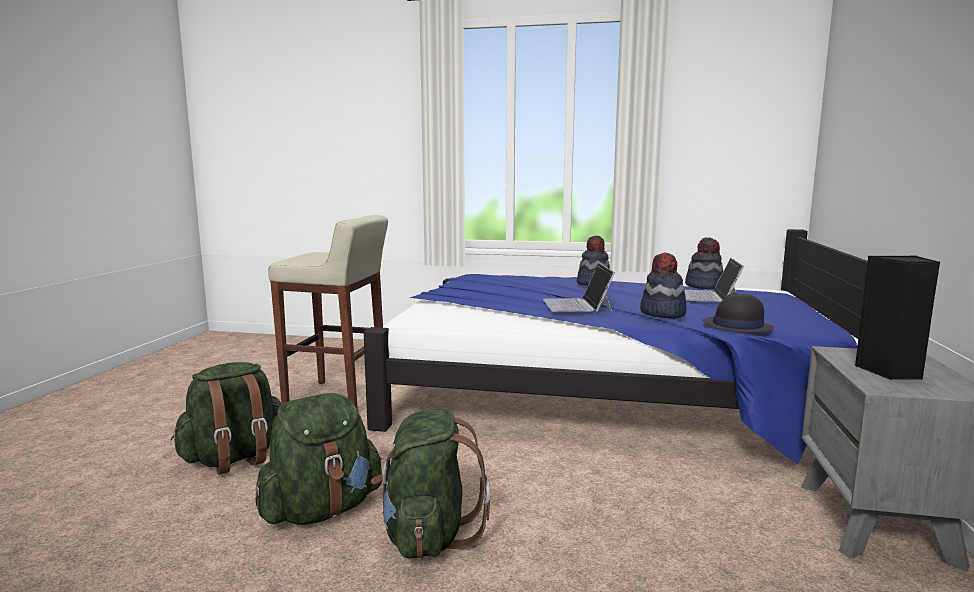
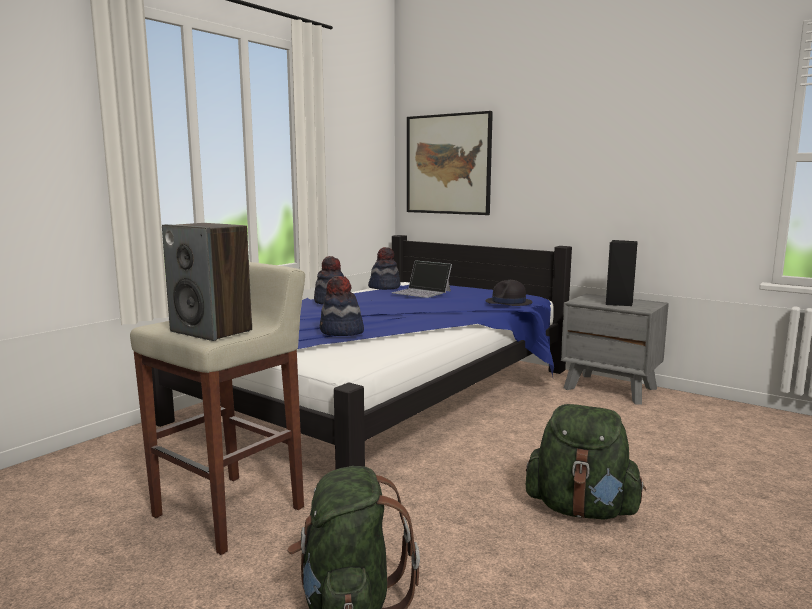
camera: 65 degrees left, 0 degrees up
(307, 258) = (212, 331): none -> speaker
(322, 510) = (517, 553): green backpack -> none
(577, 305) = (408, 316): laptop -> none
(662, 313) = (462, 307): hat -> hat (341, 332)
(847, 131) = (448, 164): none -> picture

